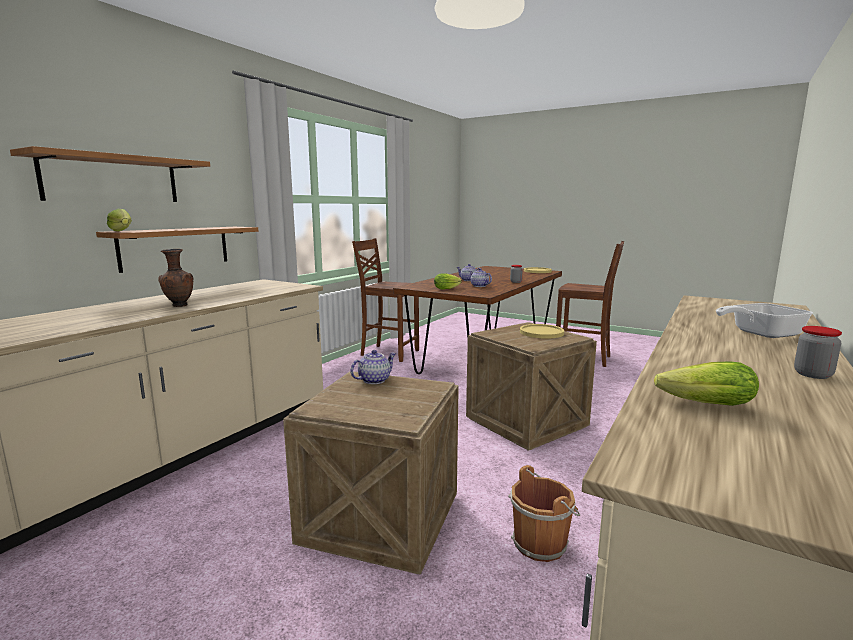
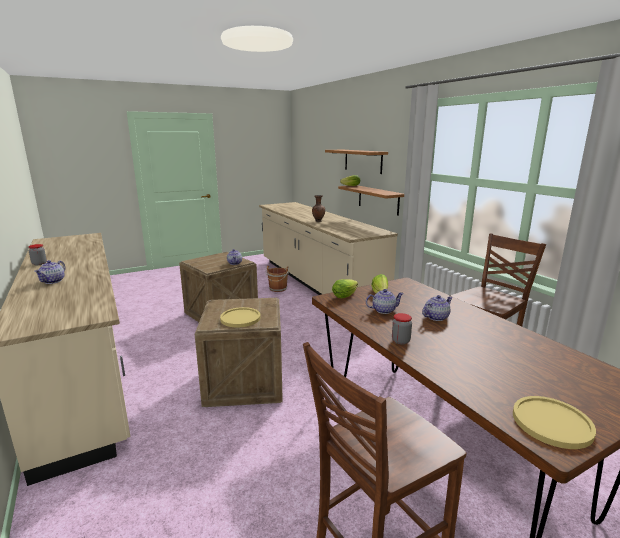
camera: 120 degrees right, 5 degrees up
(541, 543) = (158, 338): brown bucket -> brown bucket (278, 289)
(700, 404) = (81, 246): lettuce -> lettuce (346, 295)
(760, 334) = (53, 281): frying pan -> teapot

